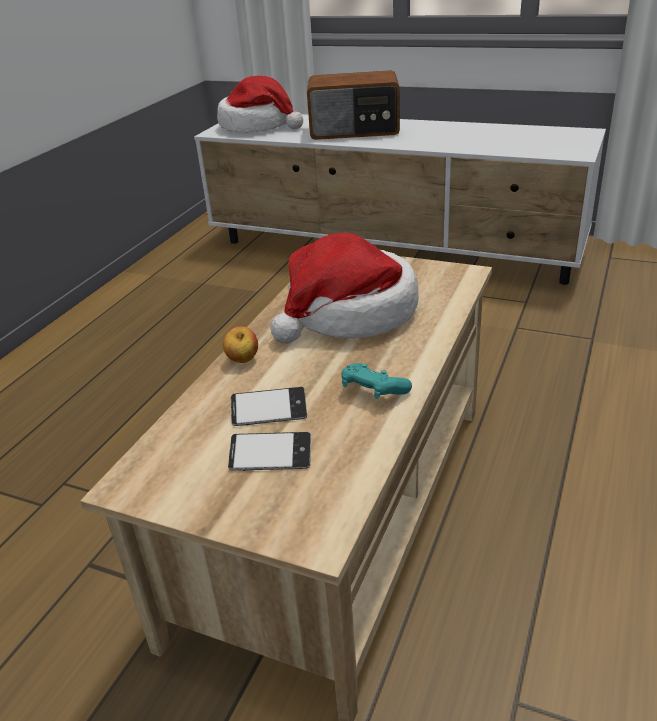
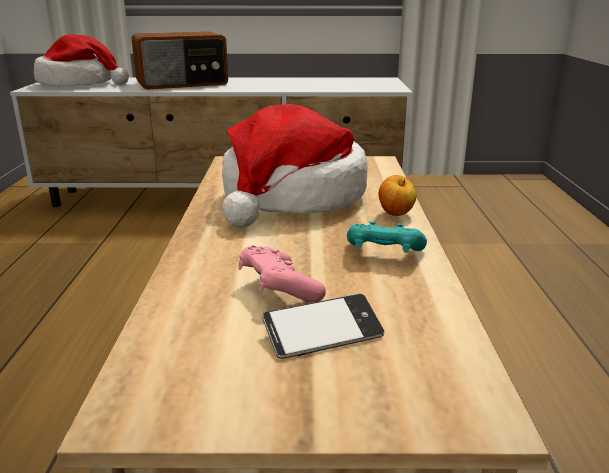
camera: 25 degrees left, 10 degrees down
(243, 361) = (202, 249): apple -> apple (396, 215)
(269, 412) = (278, 290): phone -> pink game controller

